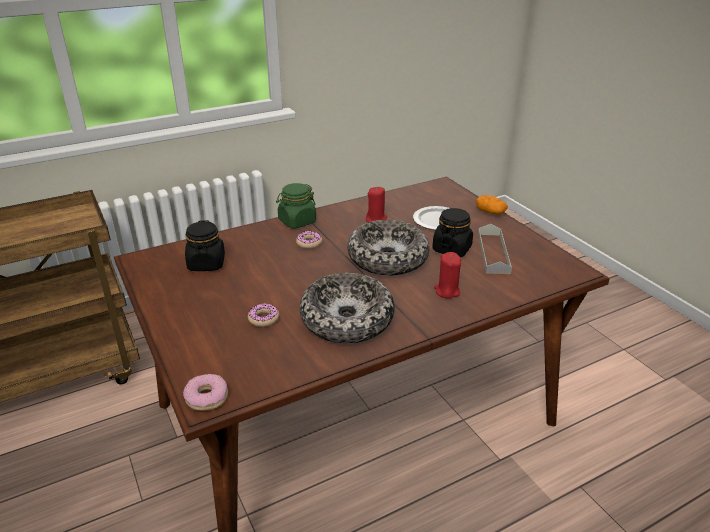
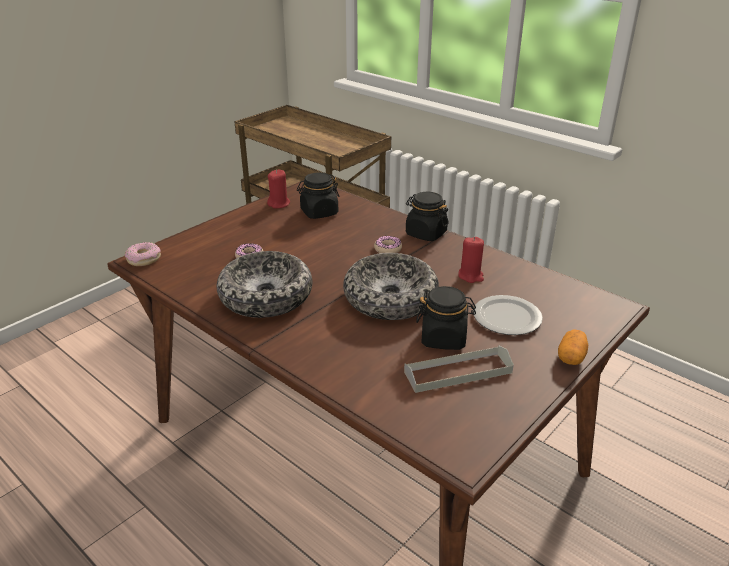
camera: 70 degrees right, 0 degrees up
(297, 221) = (425, 233): green jar -> black jar
(447, 291) = (346, 348): red candle -> red candle (279, 204)

